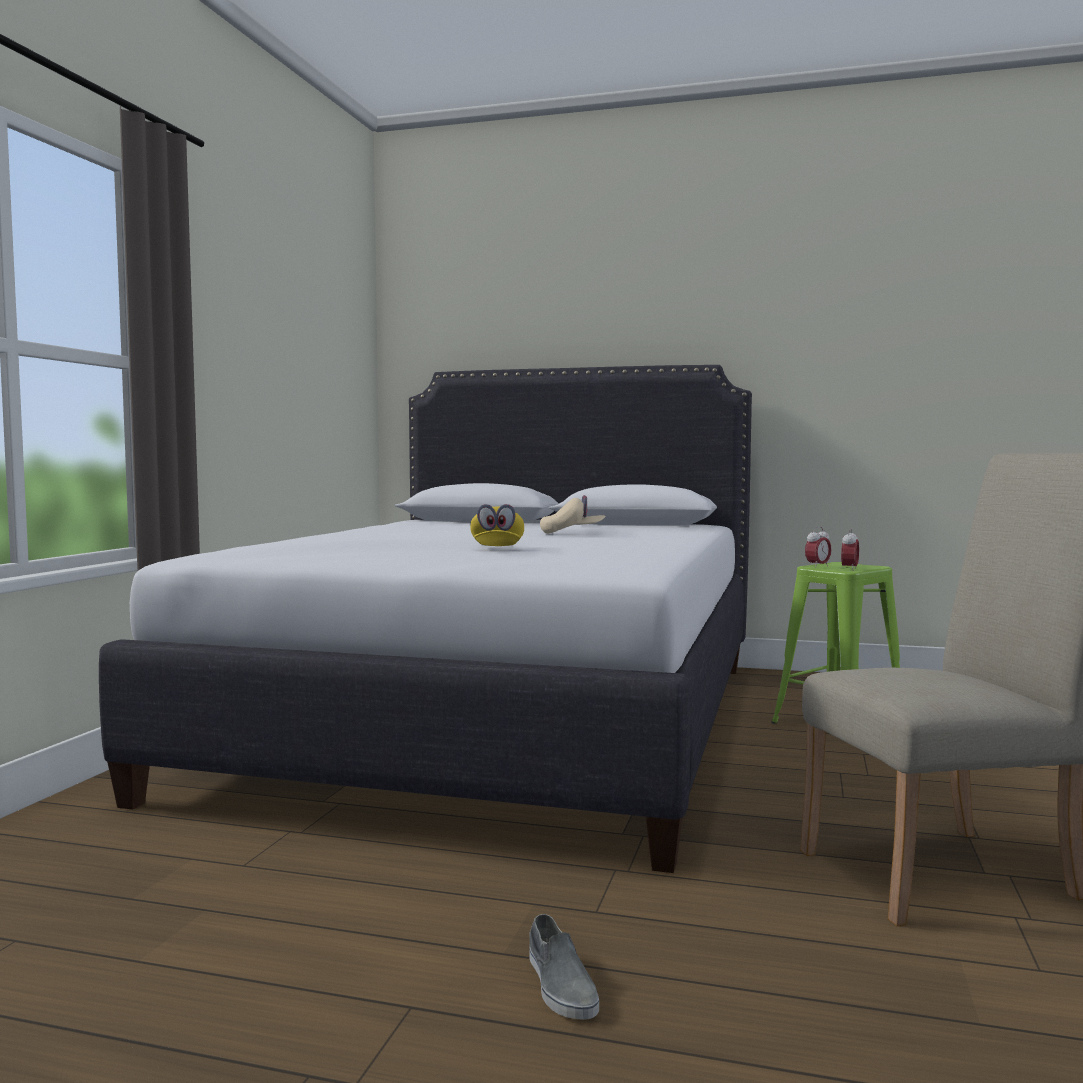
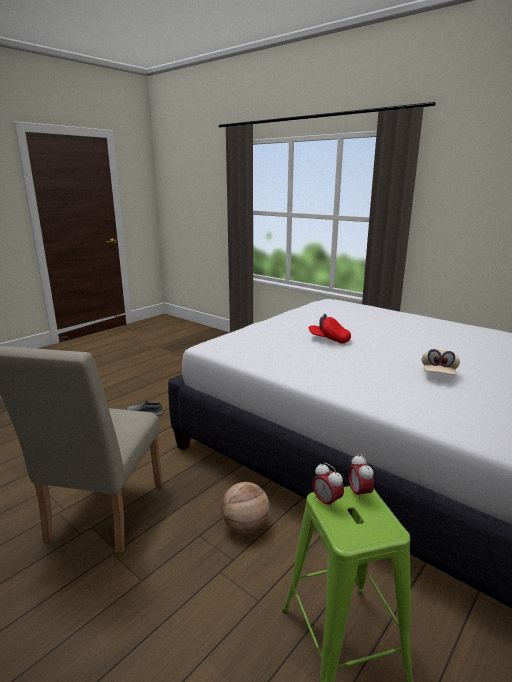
camera: 115 degrees right, 15 degrees up
(497, 549) = (329, 339): yellow cap -> red cap
(778, 776) = (245, 526): none -> basketball

